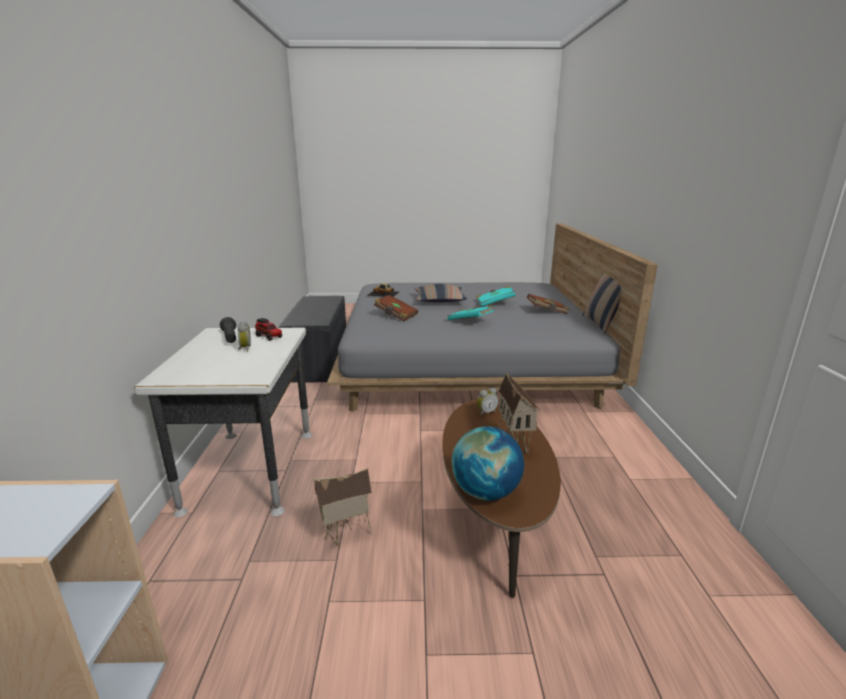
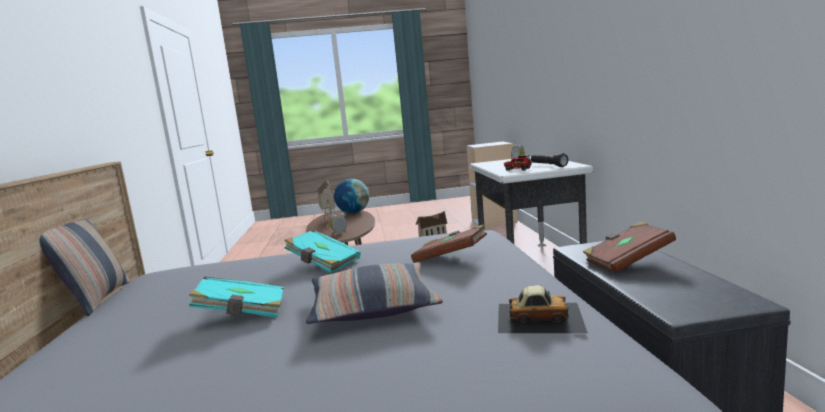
camera: 175 degrees right, 10 degrees down
(547, 311) = (155, 306): brown book -> brown book (627, 261)

